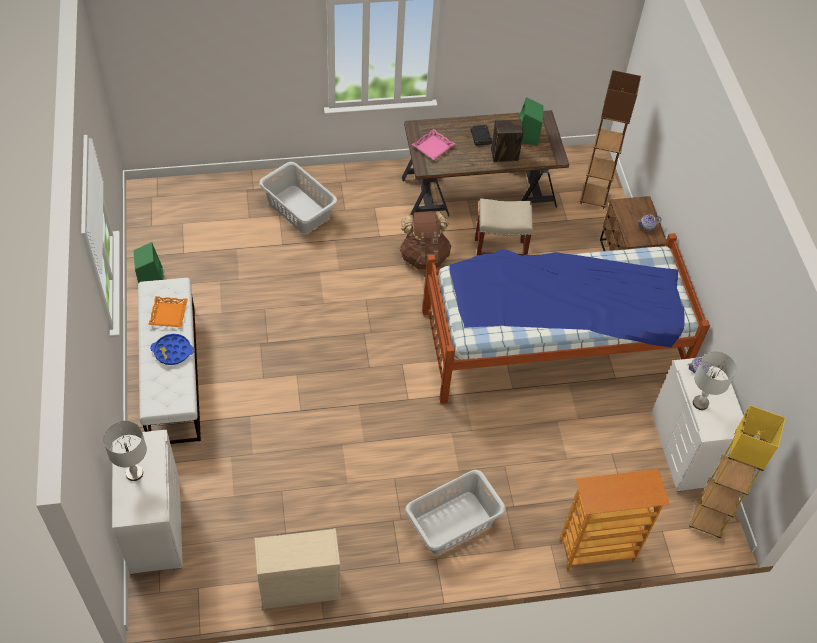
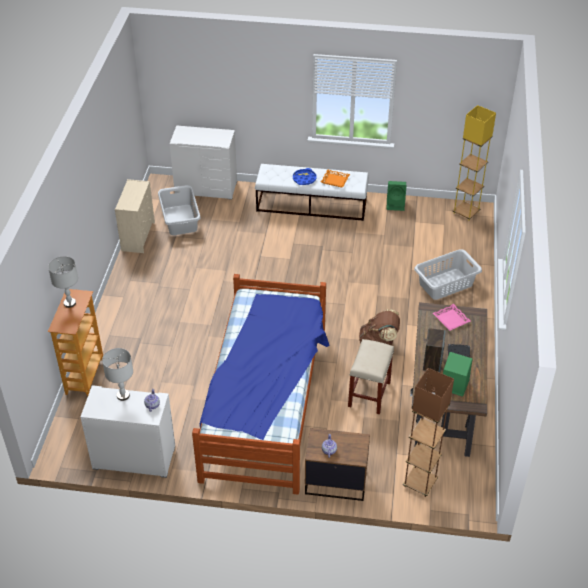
camera: 110 degrees right, 10 degrees down
(134, 473) = (205, 134): grey table lamp -> grey table lamp (69, 303)
(453, 523) = (143, 310): grey laundry basket -> grey laundry basket (180, 220)
(707, 521) = (71, 448): yellow floor lamp -> yellow floor lamp (466, 212)

